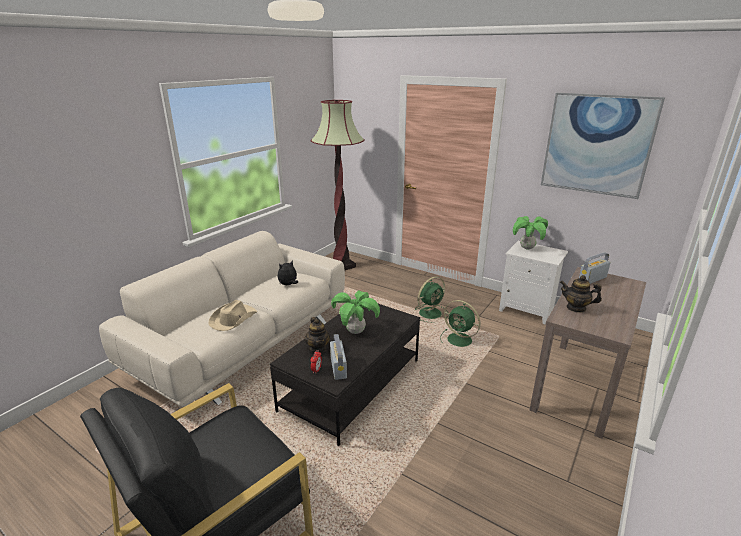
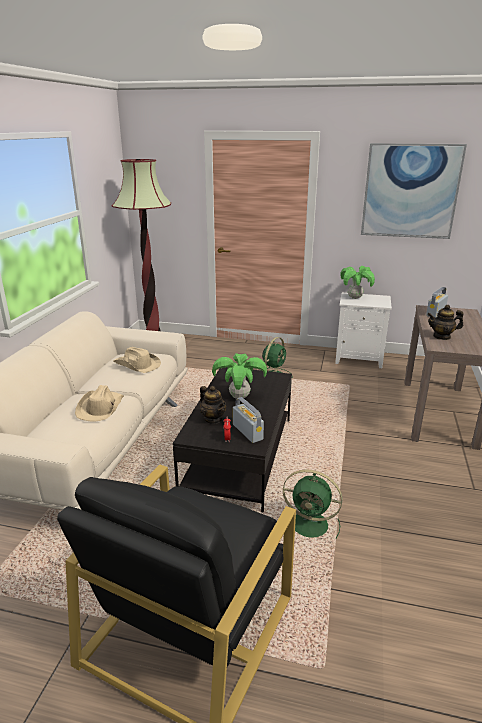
camera: 20 degrees left, 0 degrees up
(288, 285) = (137, 365): plush toy -> beige hat
(460, 340) = (317, 395): green fan -> green fan (311, 525)

